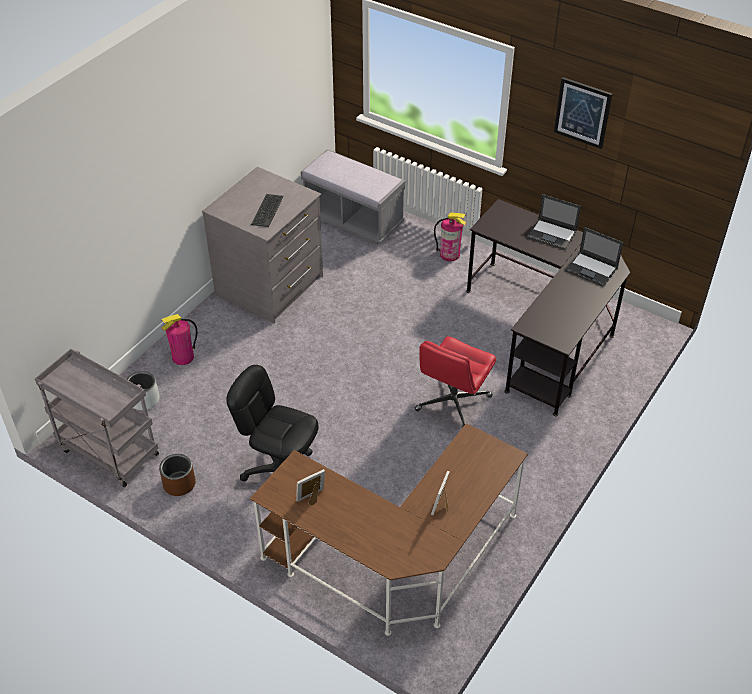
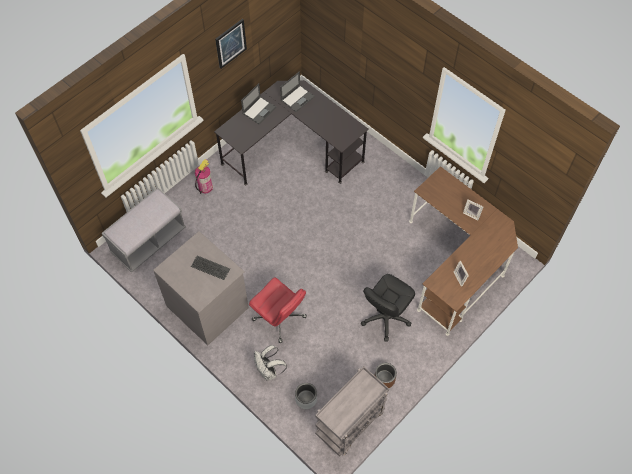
camera: 80 degrees left, 15 degrees up
(183, 357) = (269, 371): fire extinguisher -> white backpack
(453, 404) = (345, 212): red office chair -> red office chair (280, 318)

